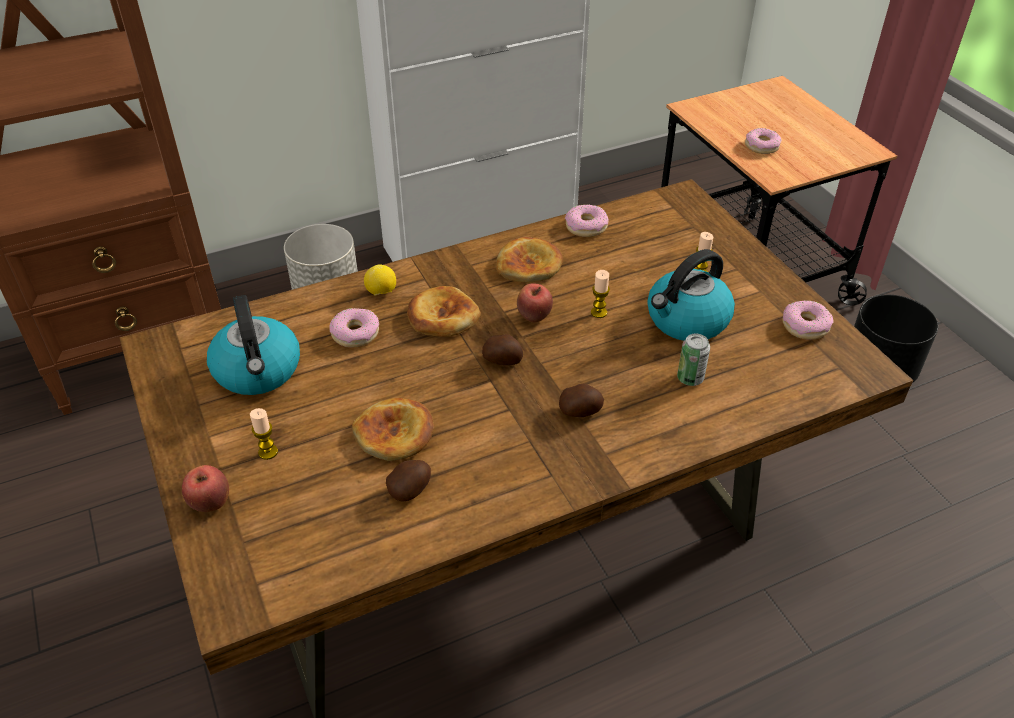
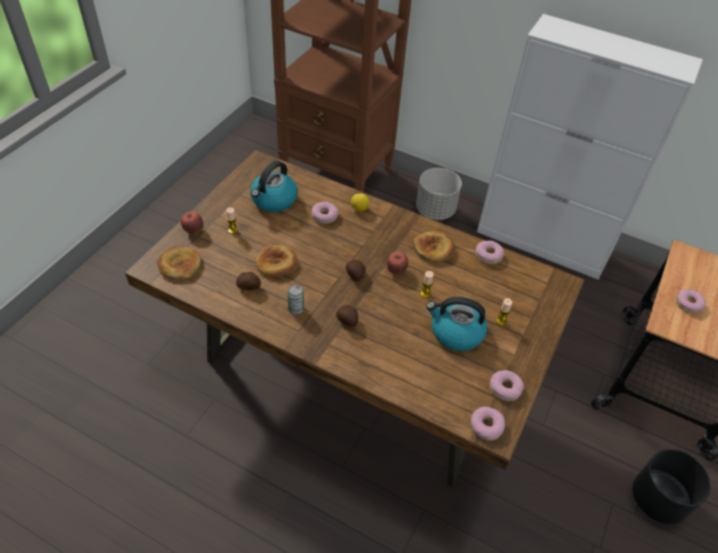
camera: 50 degrees right, 5 degrees up
(442, 317) = (364, 238): bread -> bread (180, 265)
(690, 378) = (412, 354): can -> can (296, 309)
(851, 372) = (486, 426): none -> donut

